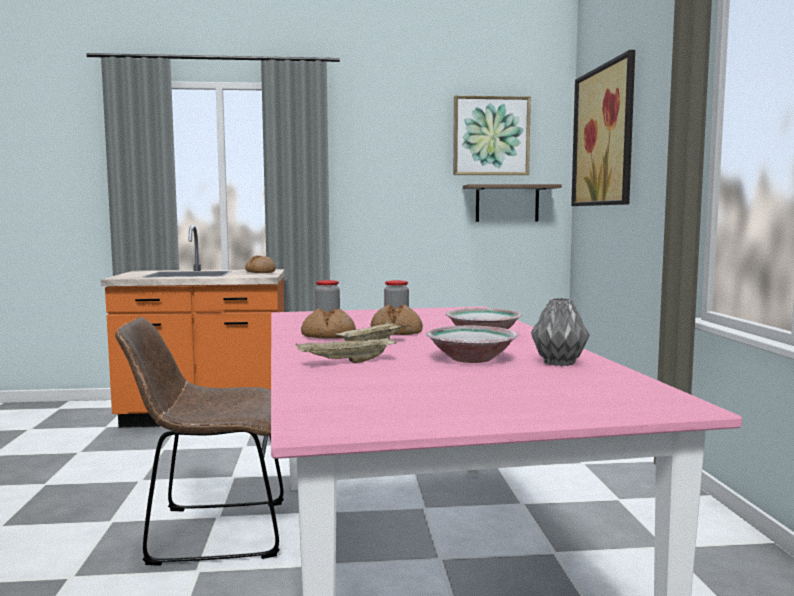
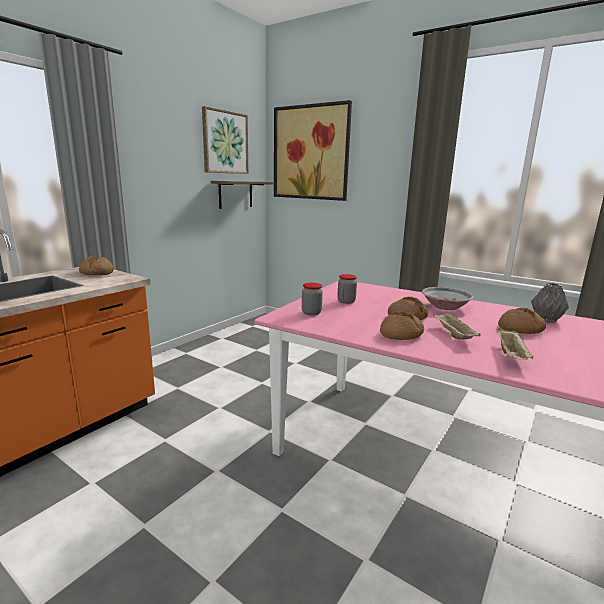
camera: 50 degrees left, 10 degrees up
(210, 533) = (307, 526): brown chair -> none
(470, 358) = (520, 329): bowl -> bread

